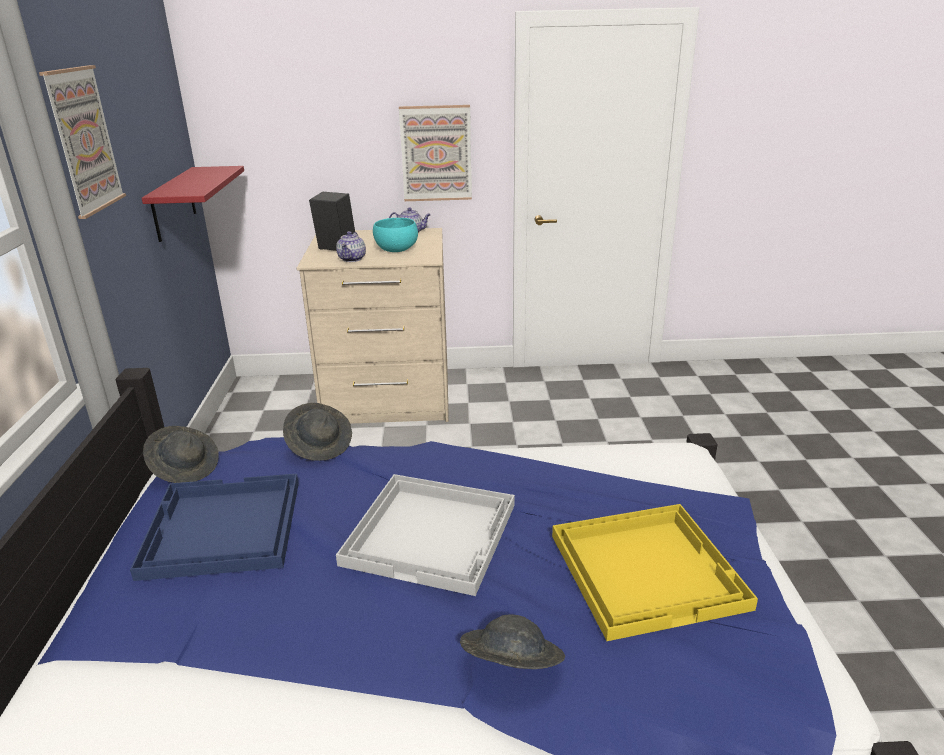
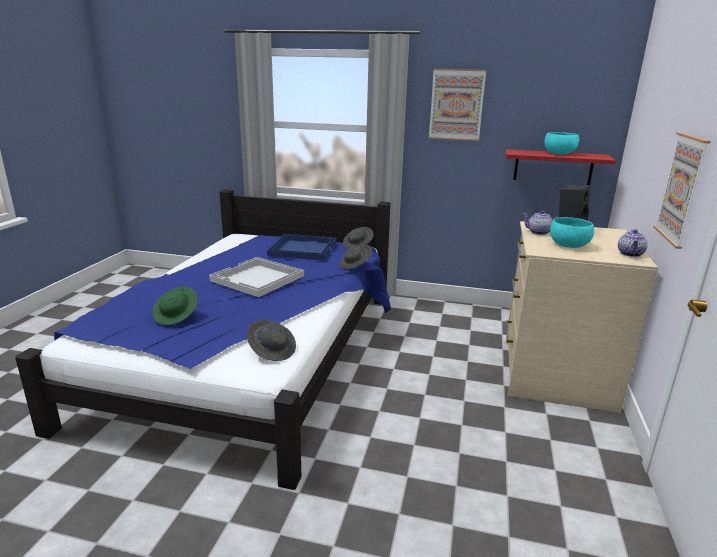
camera: 105 degrees right, 5 degrees down
(195, 179) = (559, 153): none -> turquoise bowl
(511, 666) = (169, 281): grey hat -> grey hat (272, 351)
(647, 569) = (176, 316): yellow tray -> green hat

